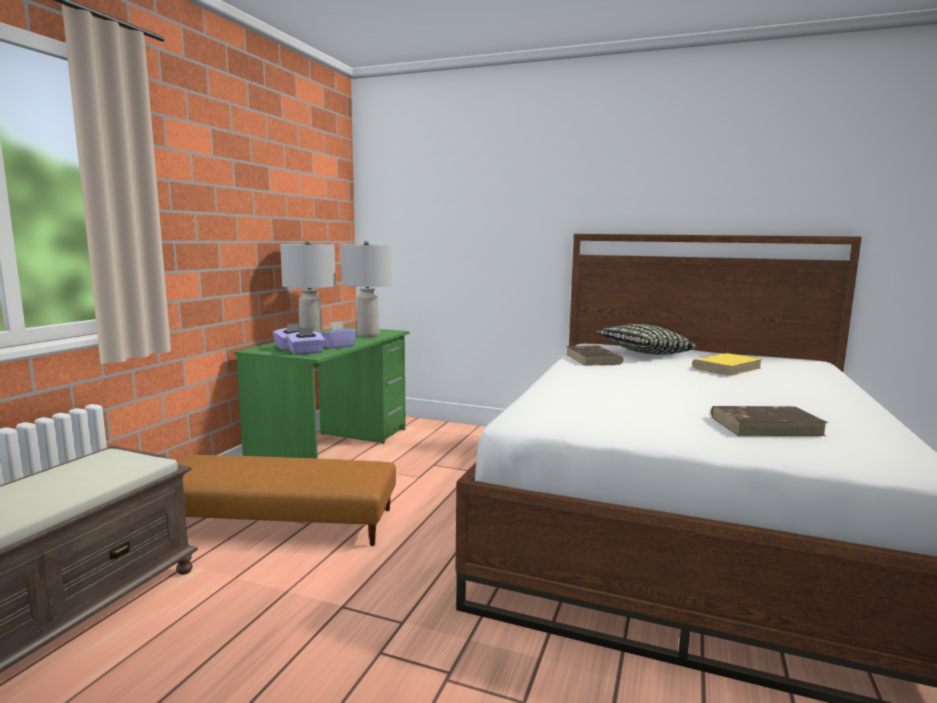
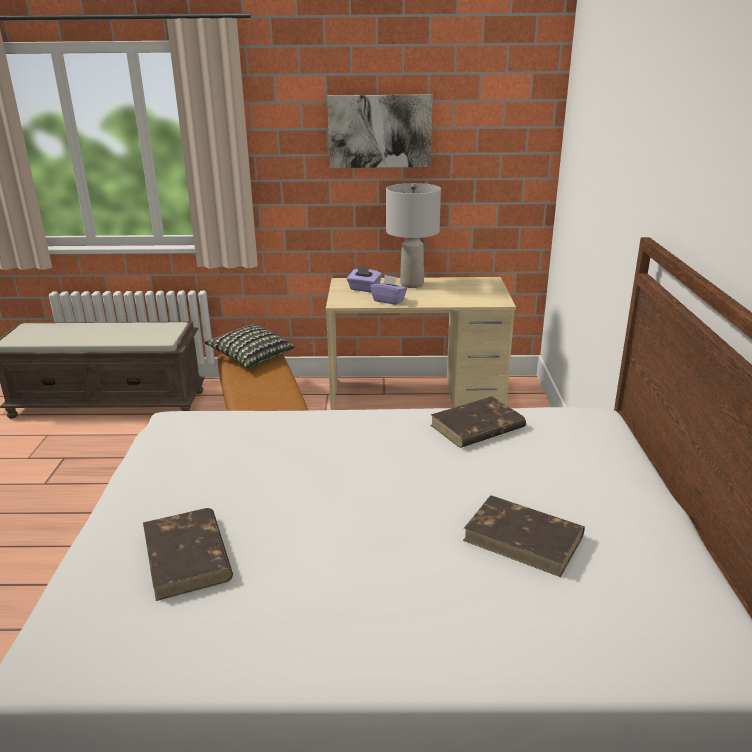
camera: 70 degrees right, 15 degrees up
(257, 192) = (380, 131): none -> picture
(306, 352) = (349, 298): purple tissue box -> none
(333, 449) = (416, 397): green desk -> beige desk
(368, 336) = (458, 298): grey table lamp -> none
(644, 354) = (566, 462): pillow -> pillow (251, 357)
(726, 368) = (524, 538): yellow book -> brown book

